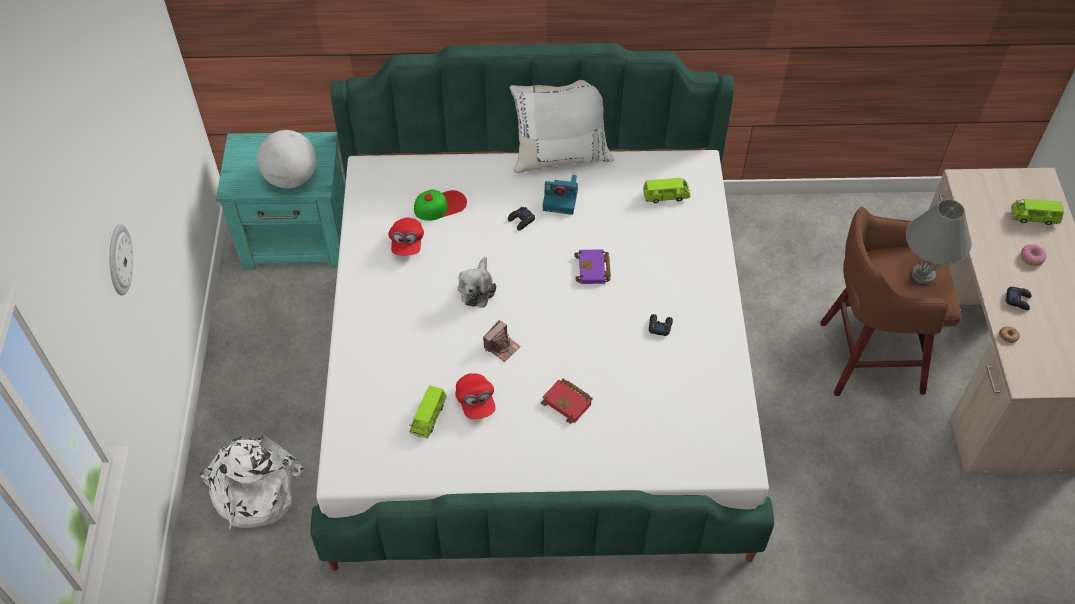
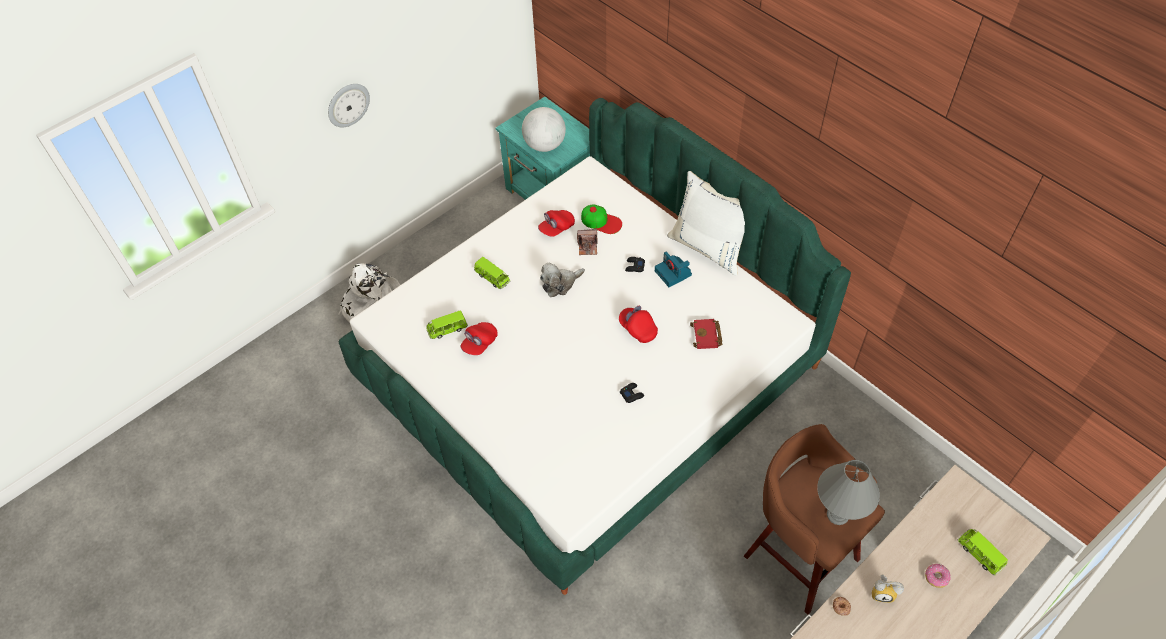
camera: 50 degrees right, 0 degrees up
(502, 347) = (531, 326): camera -> camera (588, 247)
(568, 402) = (525, 388): red book -> red book (707, 336)
(593, 270) = (637, 329): purple book -> red cap
(666, 196) = (741, 323): green toy car -> green toy car (492, 278)
(1018, 300) = (883, 592): black game controller -> alarm clock

